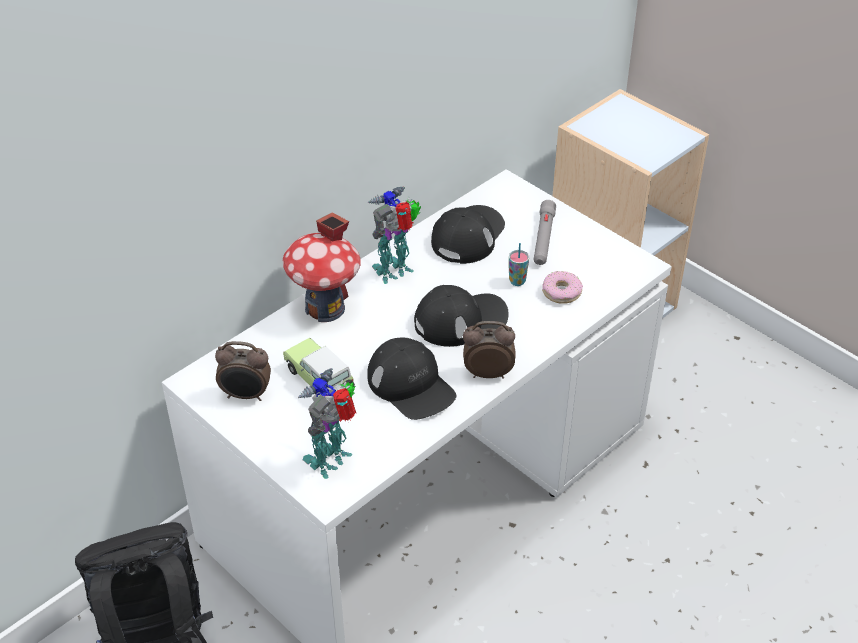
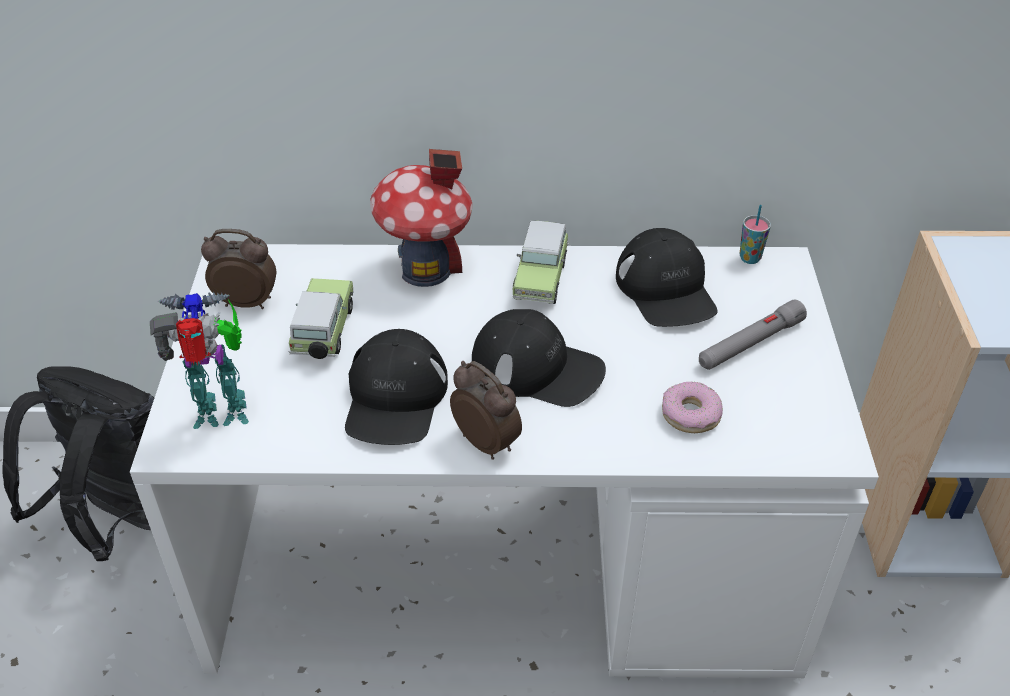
camera: 45 degrees right, 0 degrees up
(246, 395) = (247, 301): alarm clock -> alarm clock turned 135 degrees clockwise
(395, 271) = (541, 278): toy robot -> toy car
(468, 236) = (666, 289): black cap -> black cap turned 90 degrees clockwise
(517, 281) = (655, 369): cup -> cup (750, 258)

